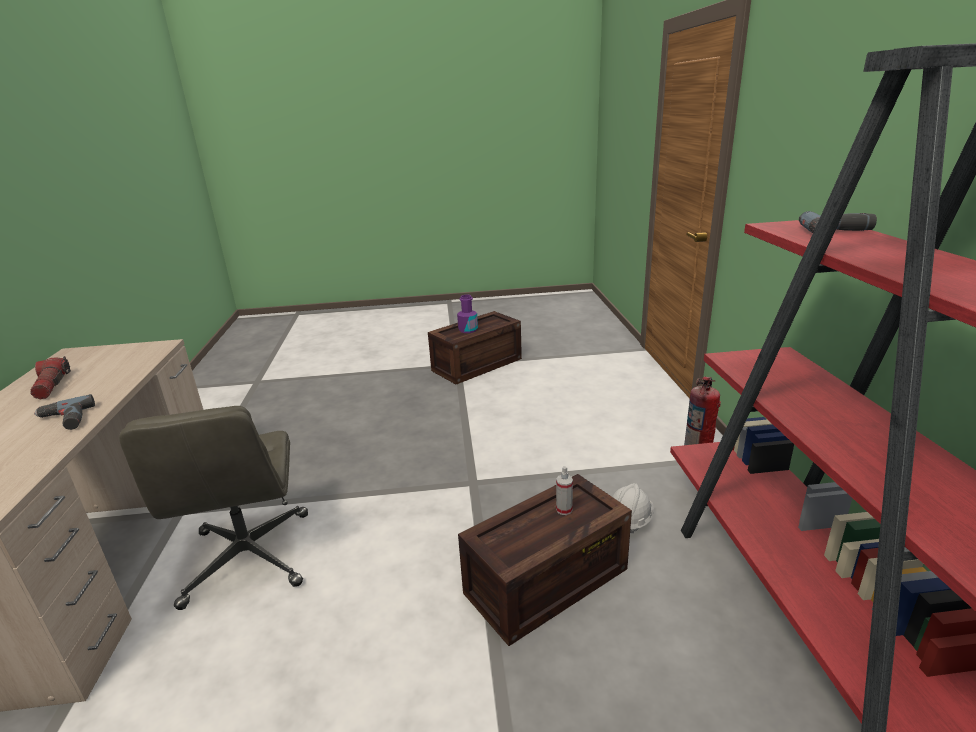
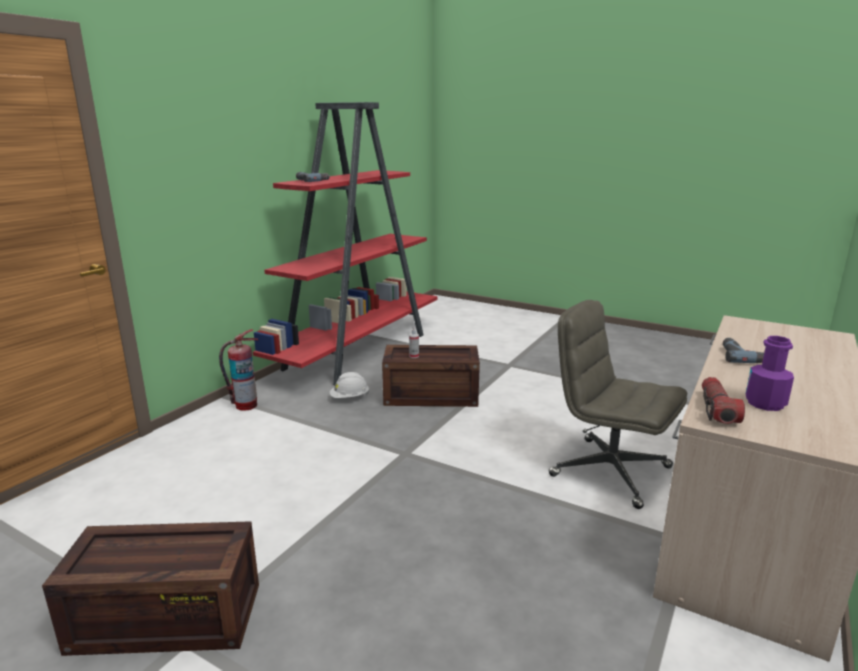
camera: 145 degrees left, 5 degrees down
(52, 386) = (804, 397): flashlight -> flashlight (717, 409)
(249, 559) = (608, 471): grey office chair -> grey office chair turned 75 degrees counterclockwise
(468, 330) = (172, 553): purple bottle -> purple bottle (765, 403)

